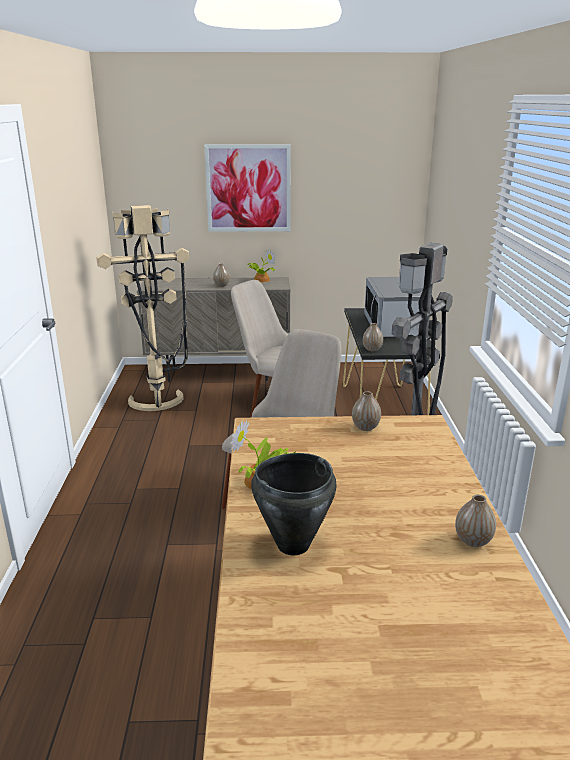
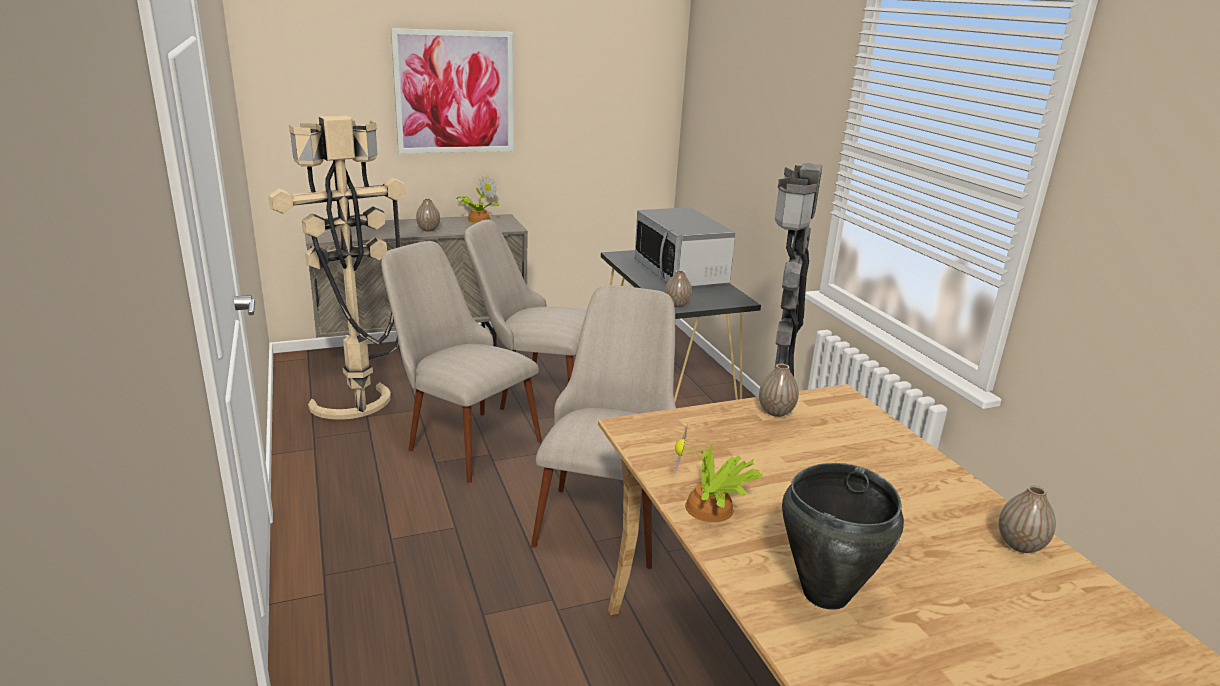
camera: 20 degrees left, 0 degrees up
(214, 431) = (460, 437): none -> beige chair

